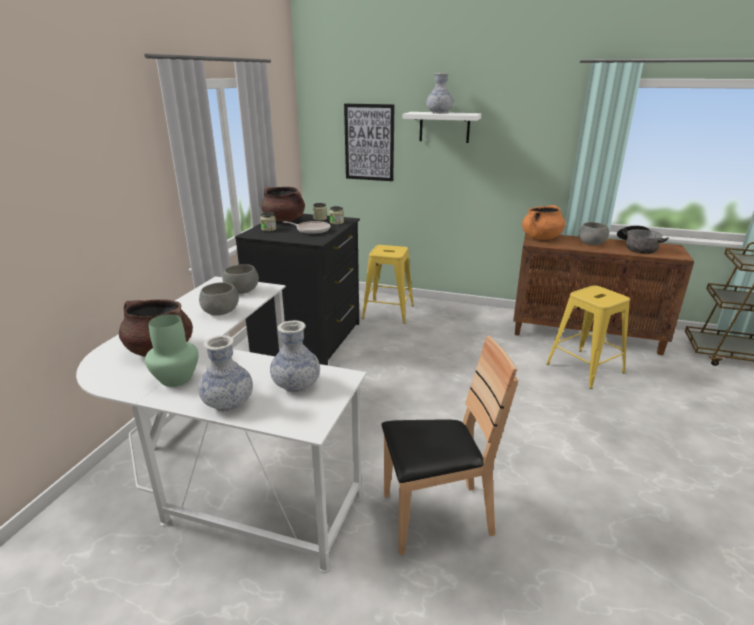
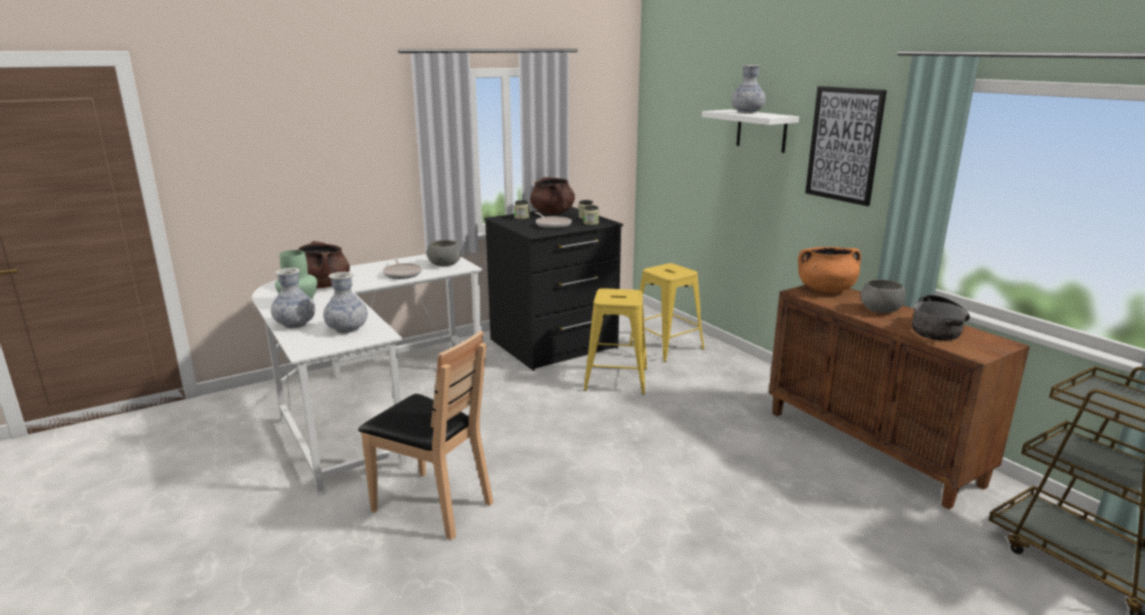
camera: 40 degrees right, 5 degrees down
(220, 311) = (402, 273): grey bowl -> frying pan
(369, 142) = (692, 142): picture -> picture (844, 145)
(585, 368) = (797, 475): yellow stool -> yellow stool (616, 379)

